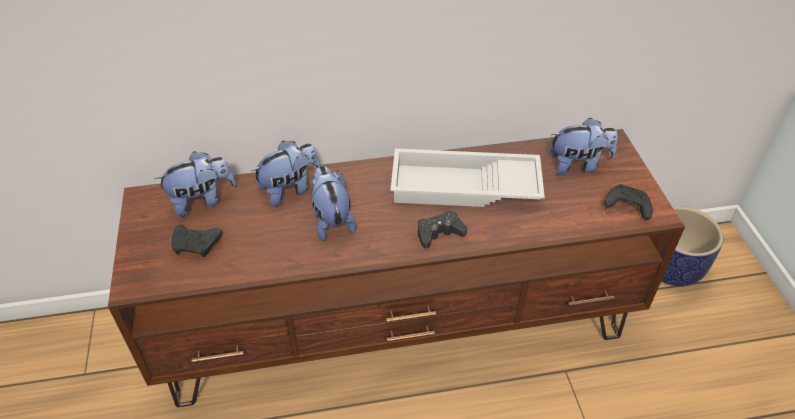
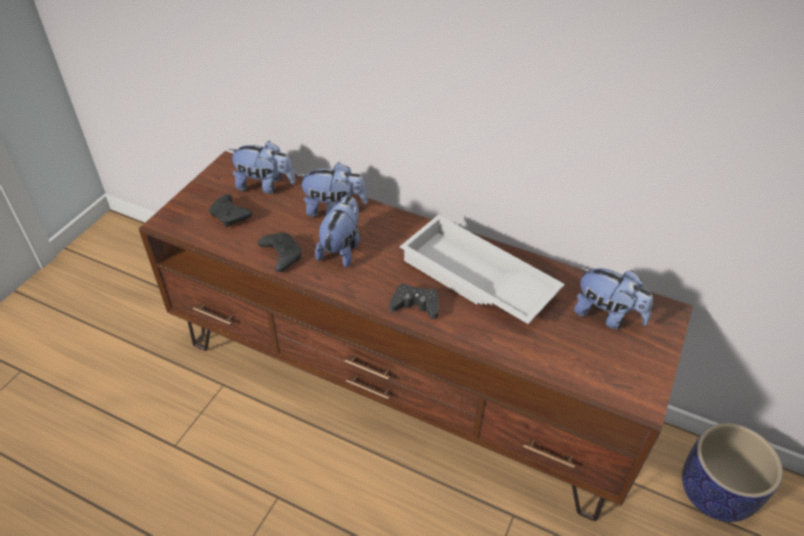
camera: 35 degrees right, 0 degrees up
(626, 207) = (616, 378): black game controller -> black game controller (281, 255)

